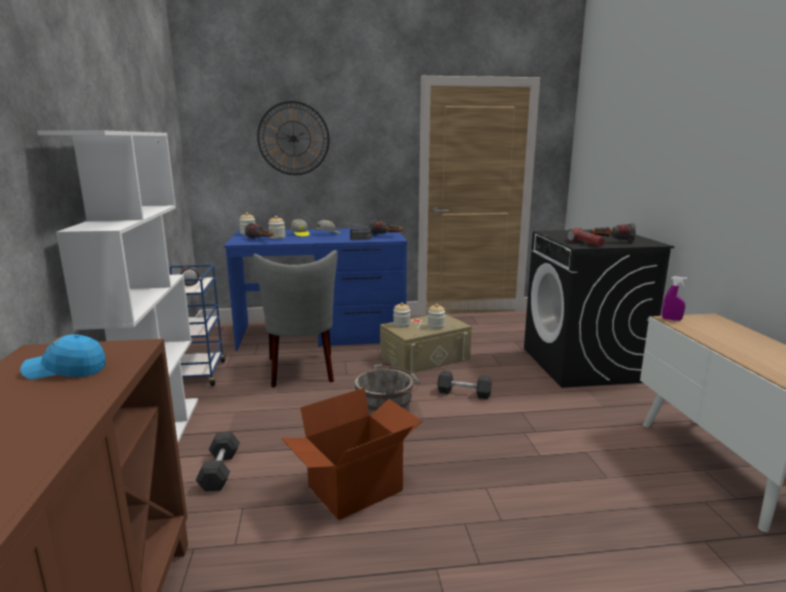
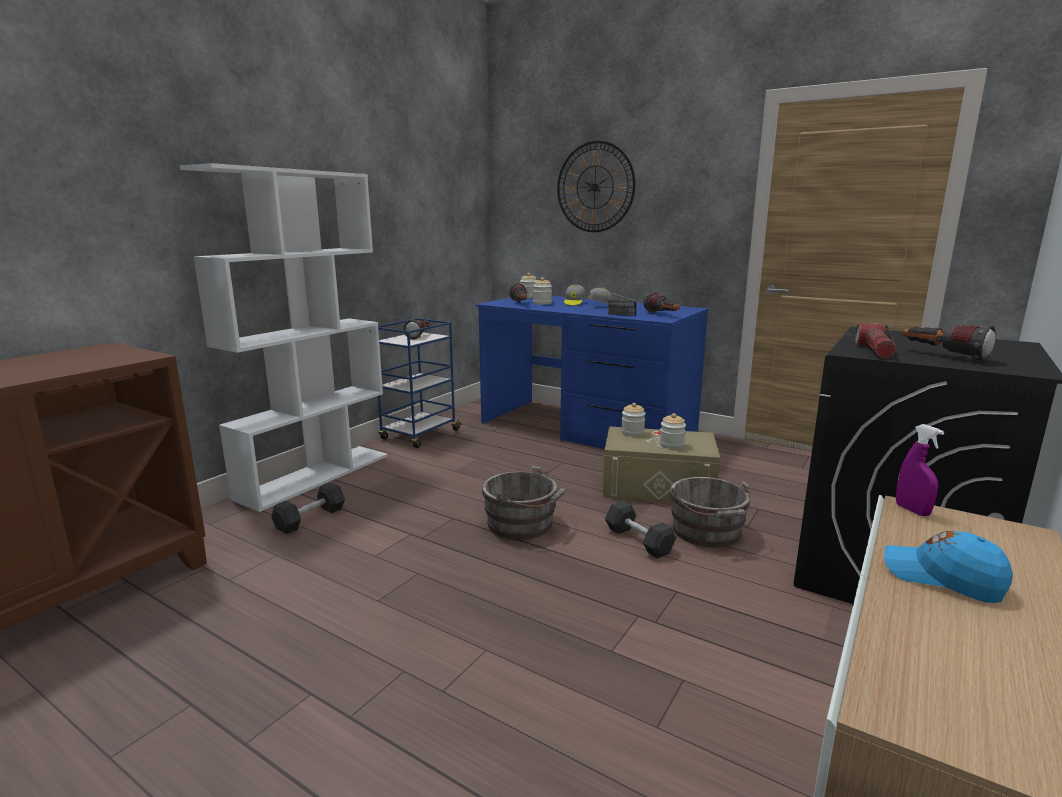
camera: 40 degrees right, 0 degrees up
(66, 370) = (73, 360): blue cap -> blue cap (942, 578)
(302, 371) = (506, 459): grey chair -> none
(356, 489) = (372, 584): cardboard box -> none
(489, 375) = (708, 533): none -> grey bucket

